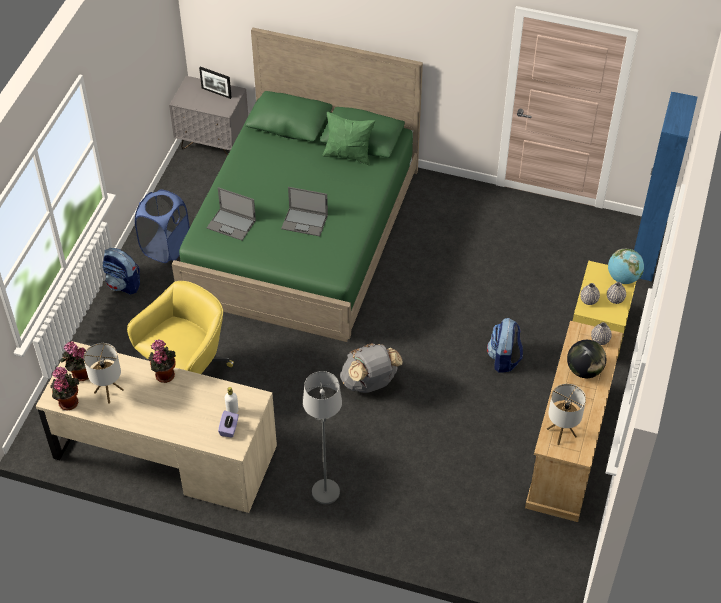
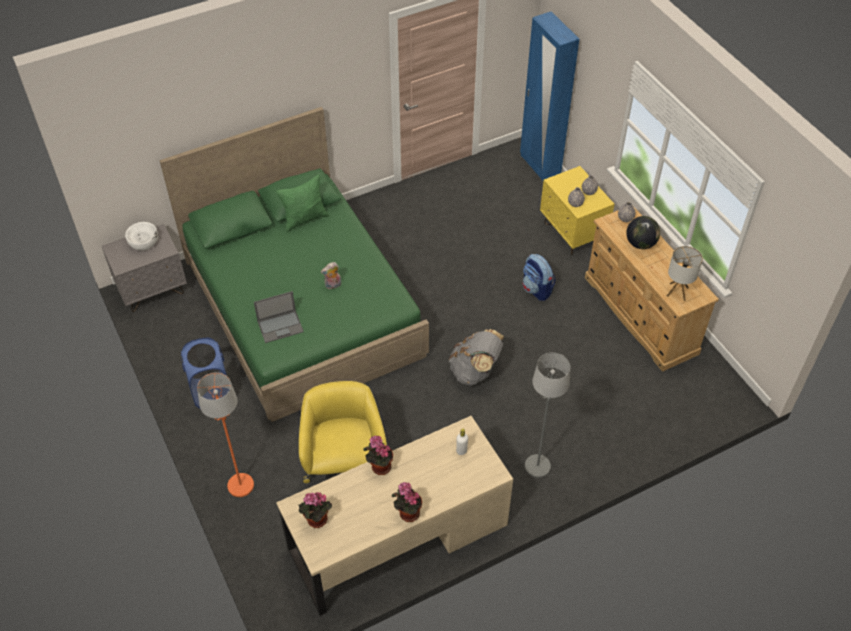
camera: 45 degrees left, 0 degrees up
(67, 401) = (332, 548): potted plant -> potted plant (407, 513)
(108, 328) = (240, 486): none -> orange floor lamp
(109, 391) = (355, 514): table lamp -> none
(123, 284) = (211, 444): backpack -> none
(216, 93) = (144, 242): picture frame -> white bowl
(229, 429) = (475, 464): purple tissue box -> none
(305, 222) = (333, 285): laptop -> plush toy
(623, 278) = (576, 175): globe -> none

